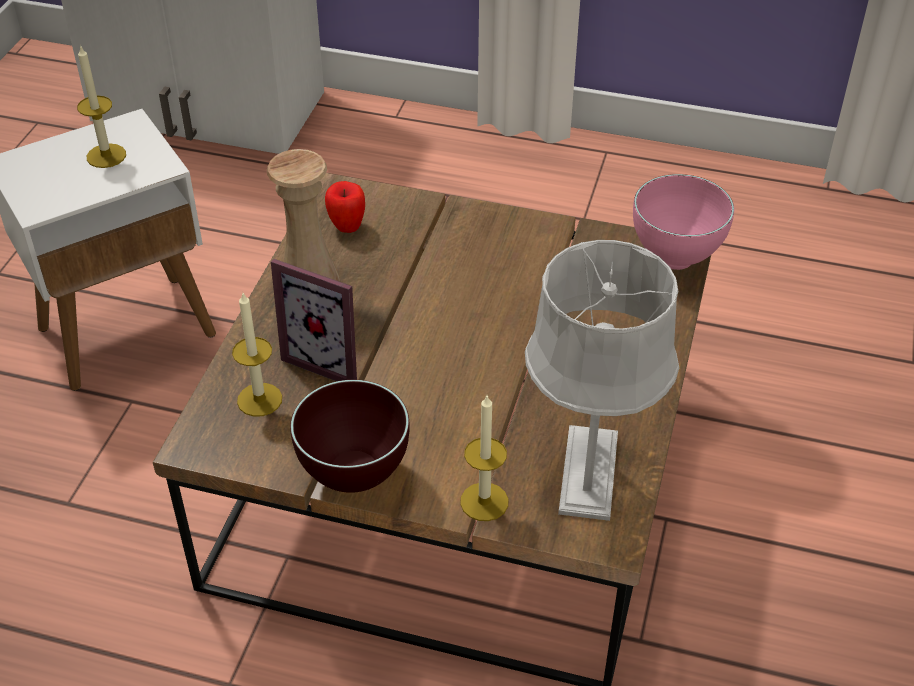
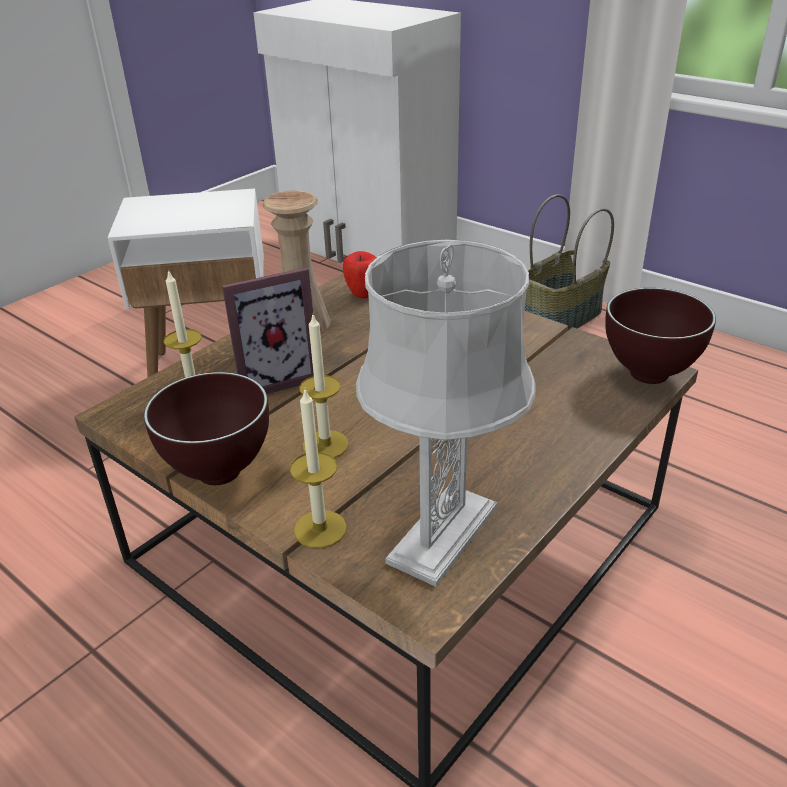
camera: 25 degrees right, 10 degrees down
(106, 156) = (204, 208): candle -> candle (325, 445)
(330, 358) = (275, 378): picture frame -> picture frame turned 75 degrees counterclockwise
(493, 163) = (561, 319): none -> basket
(676, 261) = (649, 377): pink bowl -> brown bowl

